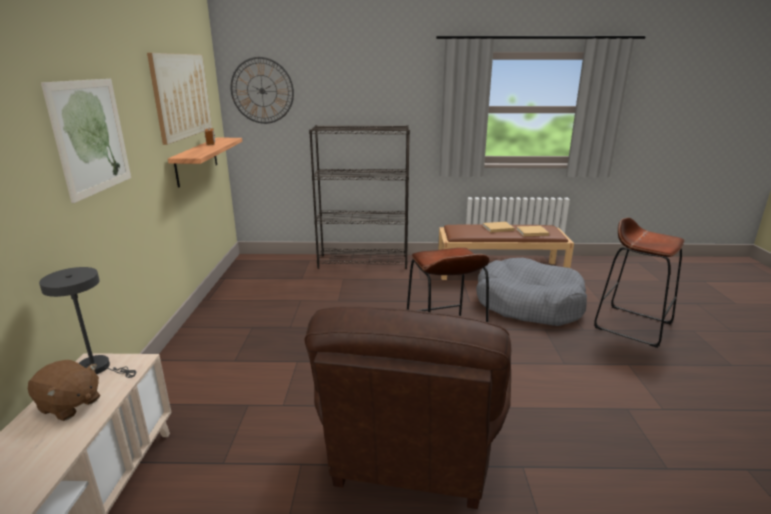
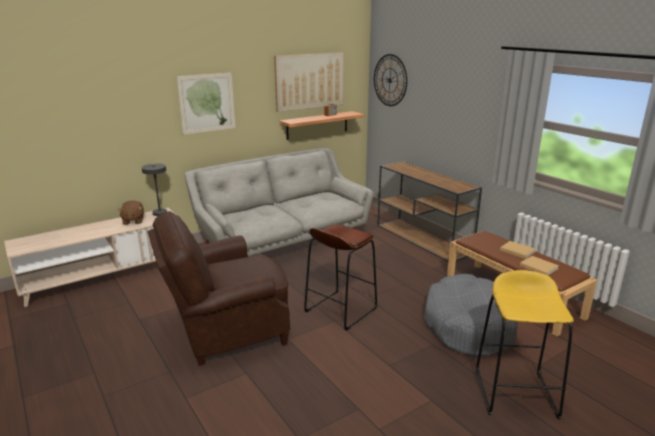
camera: 55 degrees right, 0 degrees up
(244, 329) = (283, 241): none -> grey sofa
(363, 262) = (423, 239): black bookcase -> brown console table
(632, 325) = (515, 392): brown stool -> yellow stool

